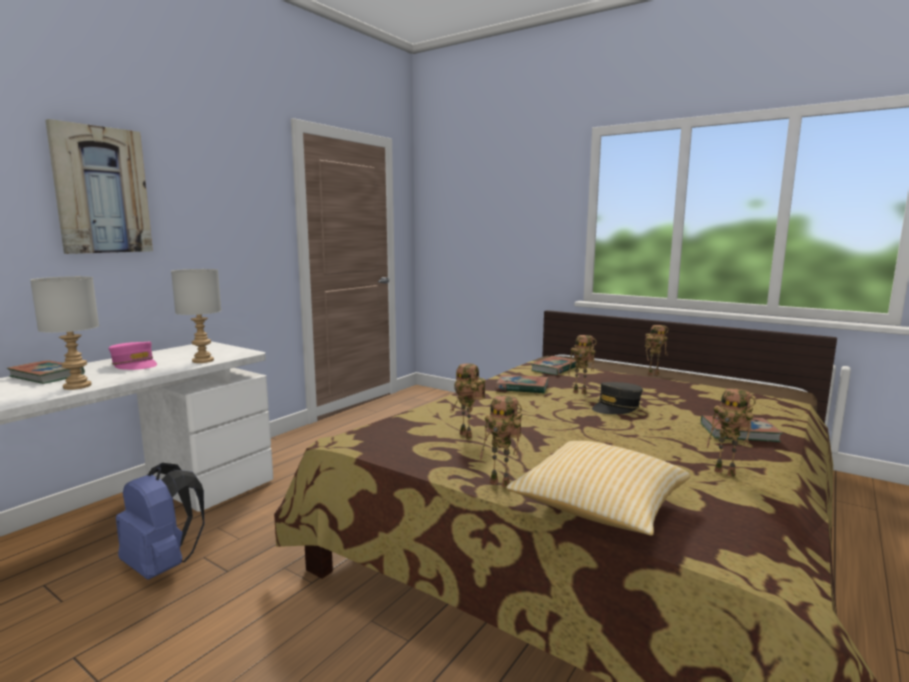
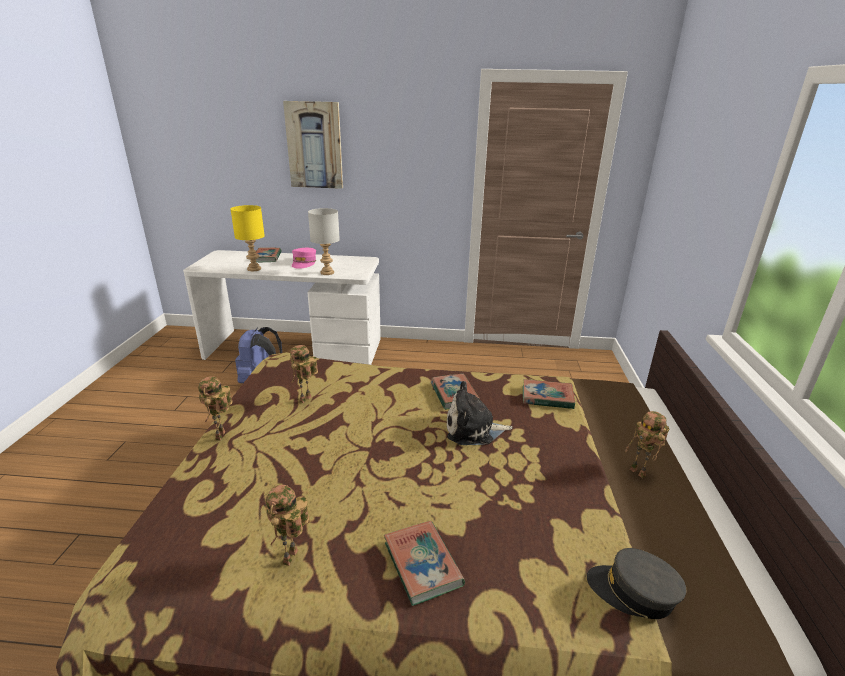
camera: 60 degrees right, 15 degrees up
(76, 386) = (254, 269): grey table lamp -> yellow table lamp
(581, 392) = (473, 429): toy robot -> plush toy
(599, 508) = (191, 488): pillow -> none
(616, 407) = (440, 460): grey cap -> grey cap (633, 592)

